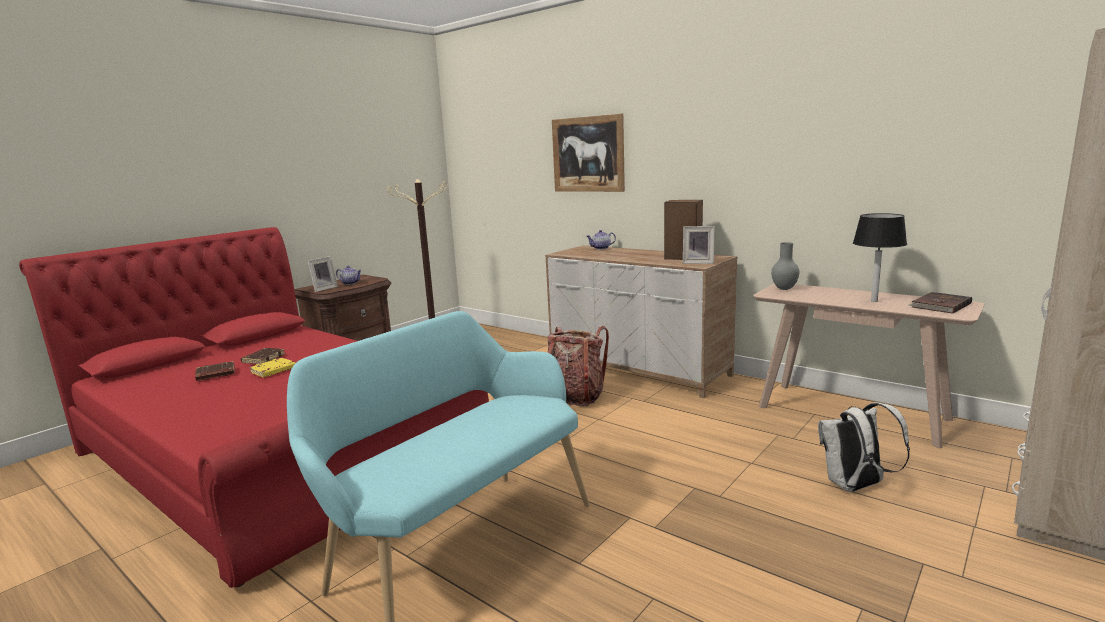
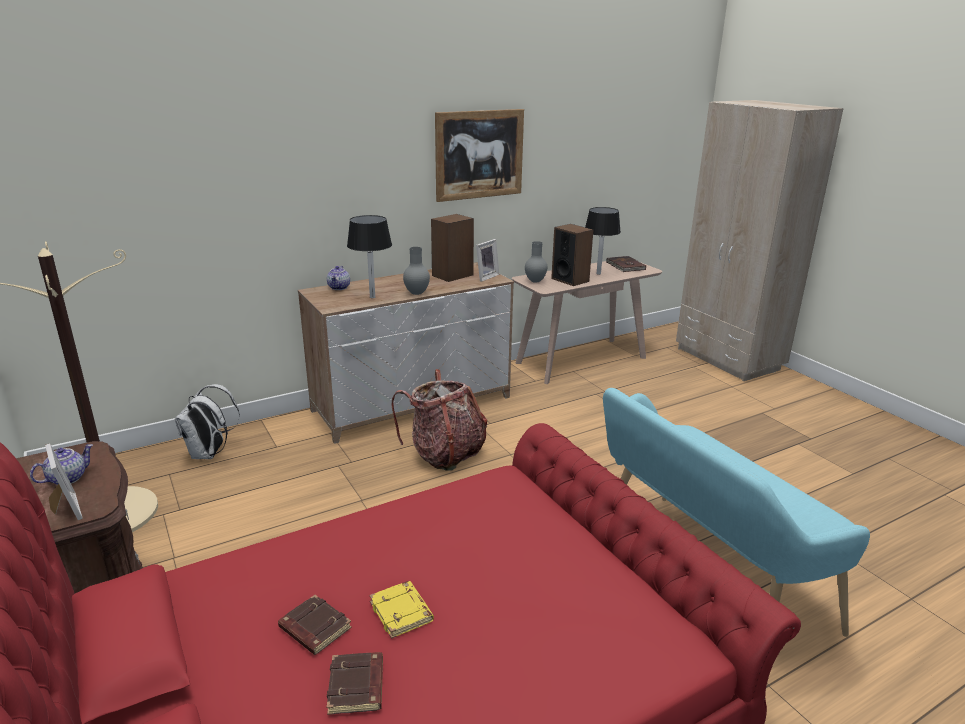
camera: 70 degrees left, 10 degrees up
(588, 154) = (290, 172): picture -> picture (479, 154)
(594, 255) = (372, 297): none -> black table lamp
(621, 259) = (417, 293): none -> grey vase
(821, 296) = (570, 280): none -> speaker
(855, 486) = (679, 398): white backpack -> white backpack (209, 454)

